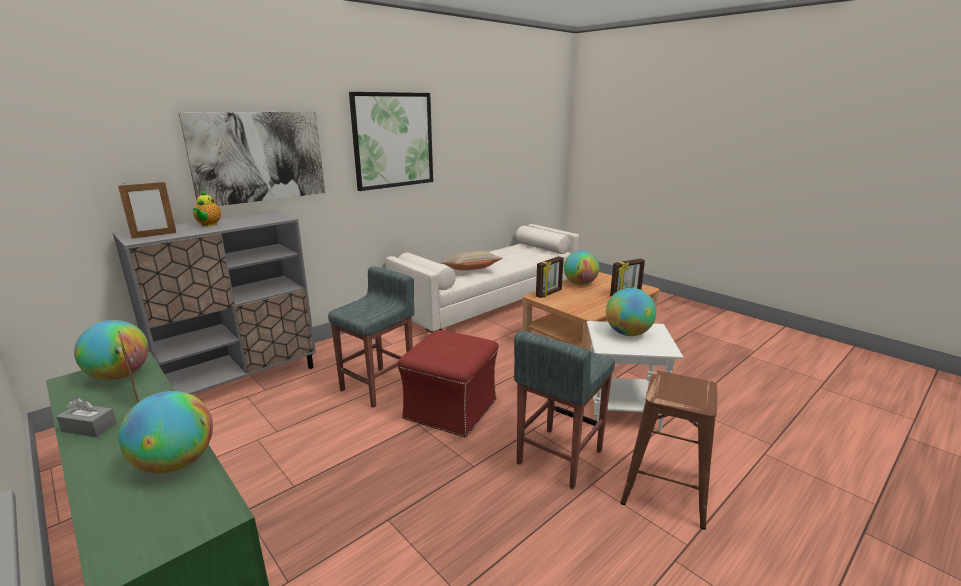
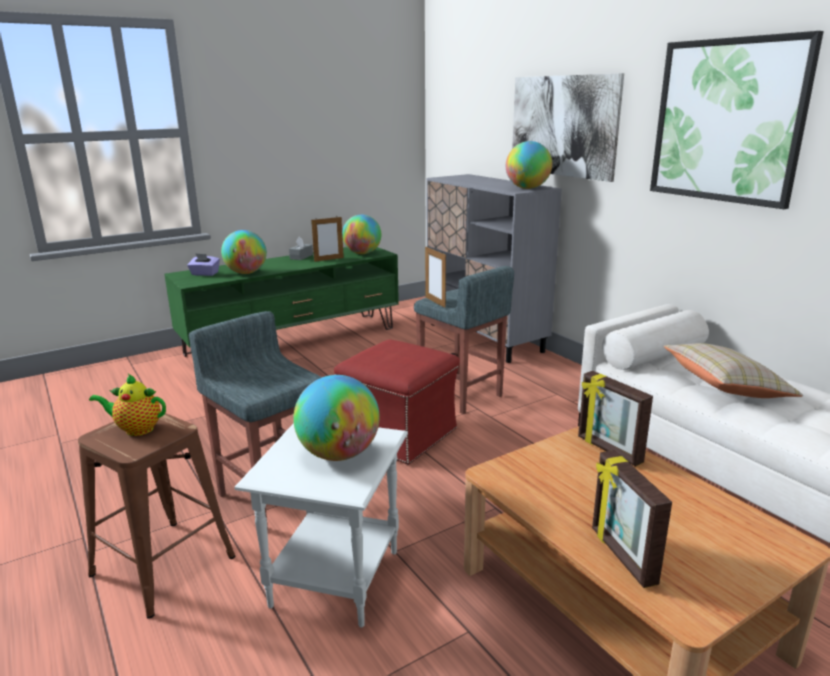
camera: 100 degrees right, 0 degrees up
(147, 519) = (204, 274): none -> purple tissue box
(154, 235) = (455, 178): picture frame -> picture frame (435, 302)
(208, 225) = (491, 182): teapot -> teapot (136, 429)
(580, 284) = (686, 500): globe -> globe (527, 188)

